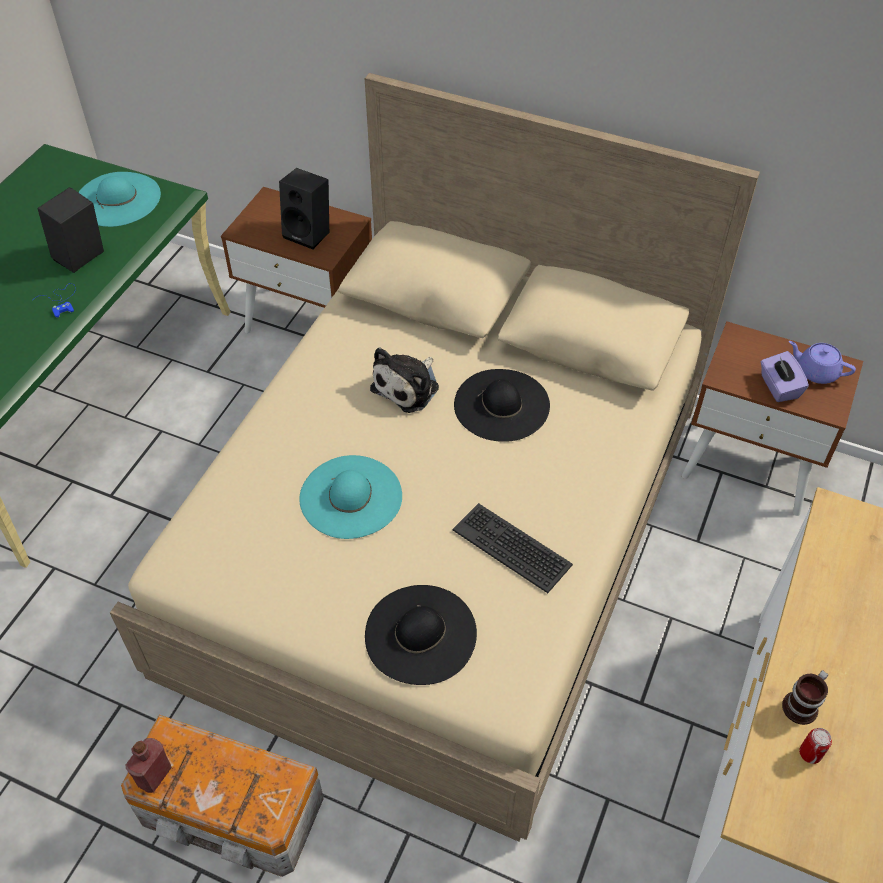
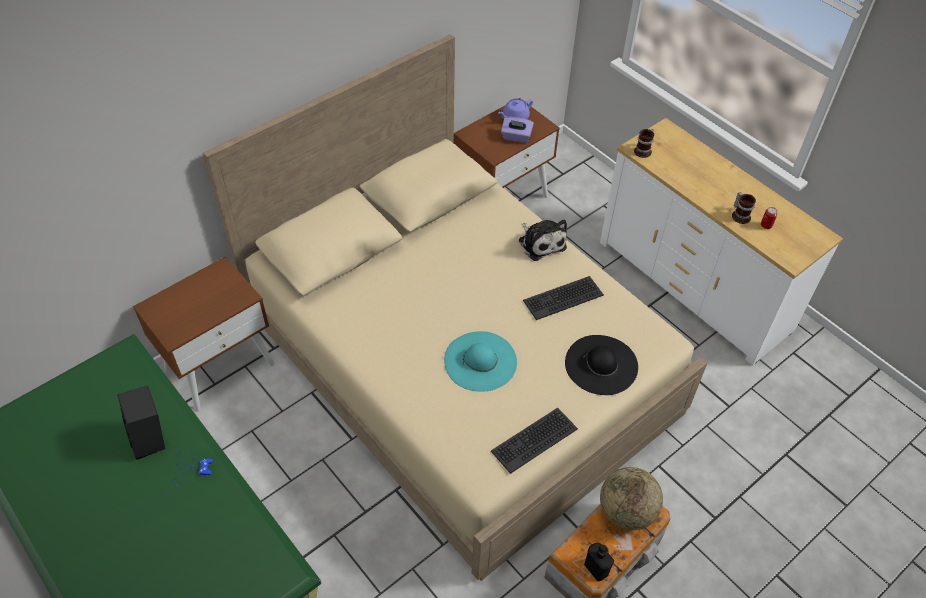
camera: 65 degrees left, 0 degrees up
(117, 199) = (95, 393): turquoise hat -> none
(154, 775) = (596, 569): red bottle -> black bottle
(255, 784) = (626, 512): none -> globe
(256, 599) = (534, 439): none -> keyboard
(309, 233) = (212, 296): black speaker -> none
(408, 386) = (406, 297): plush toy -> plush toy (541, 242)
(502, 405) = (453, 257): black hat -> none
(839, 523) = (644, 151): none -> mug

